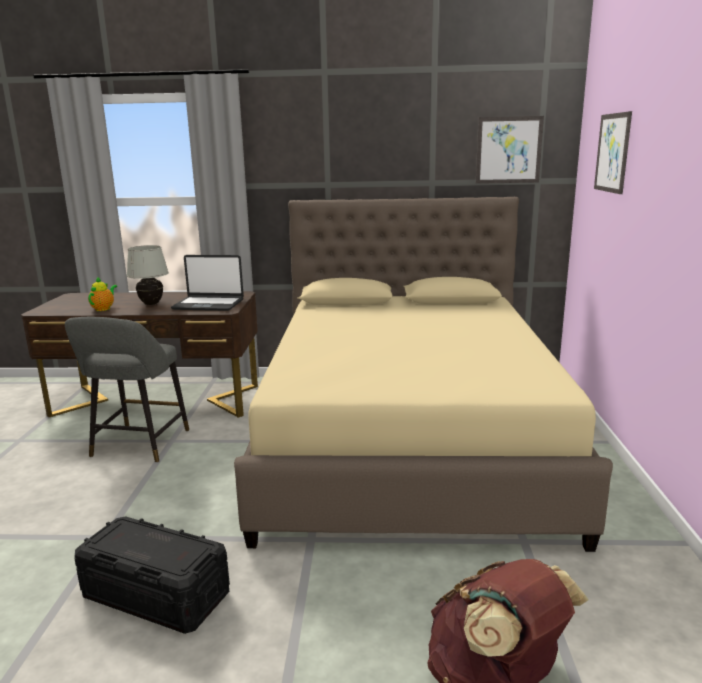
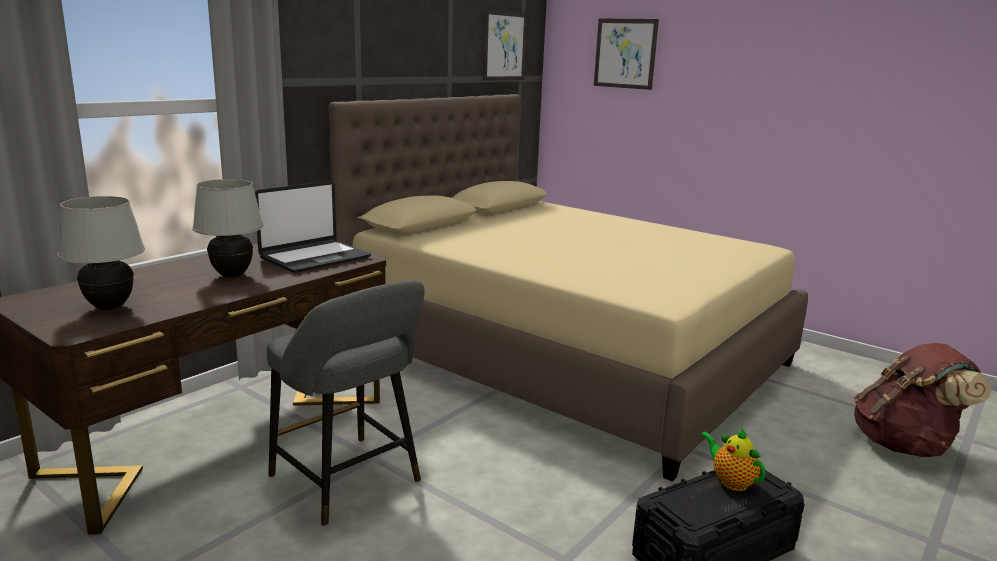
camera: 55 degrees left, 0 degrees up
(77, 305) = (109, 307): none -> white table lamp
(104, 308) = (182, 298): teapot -> teapot (730, 481)

